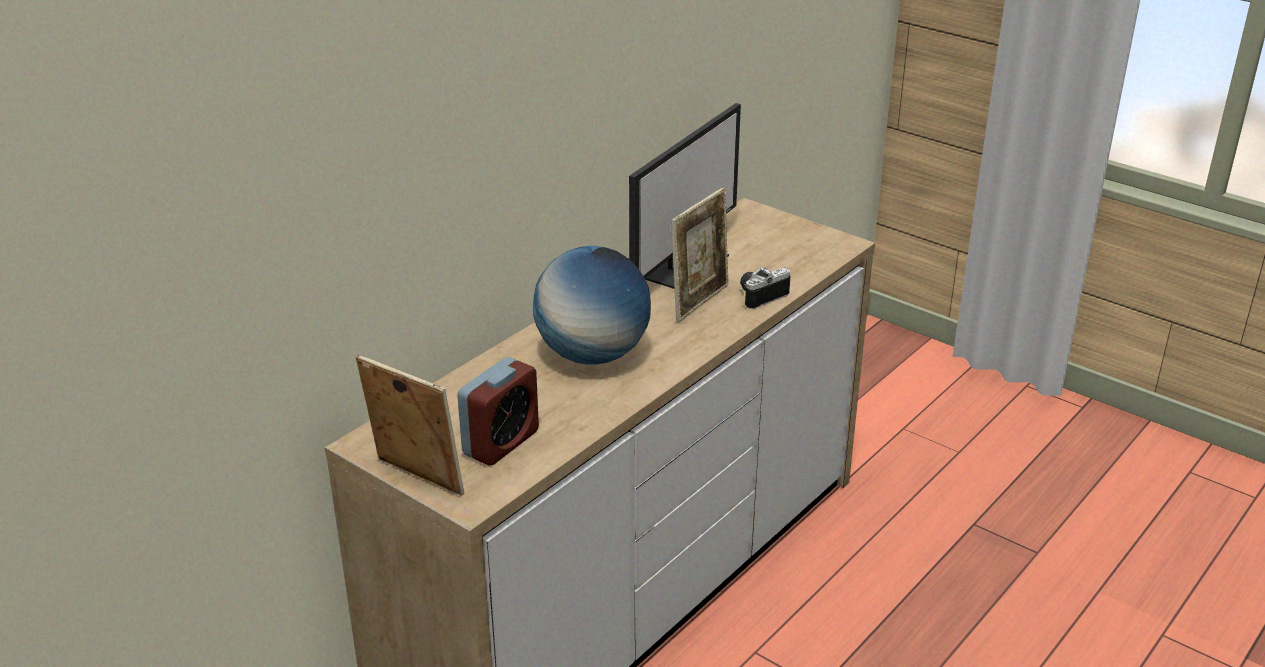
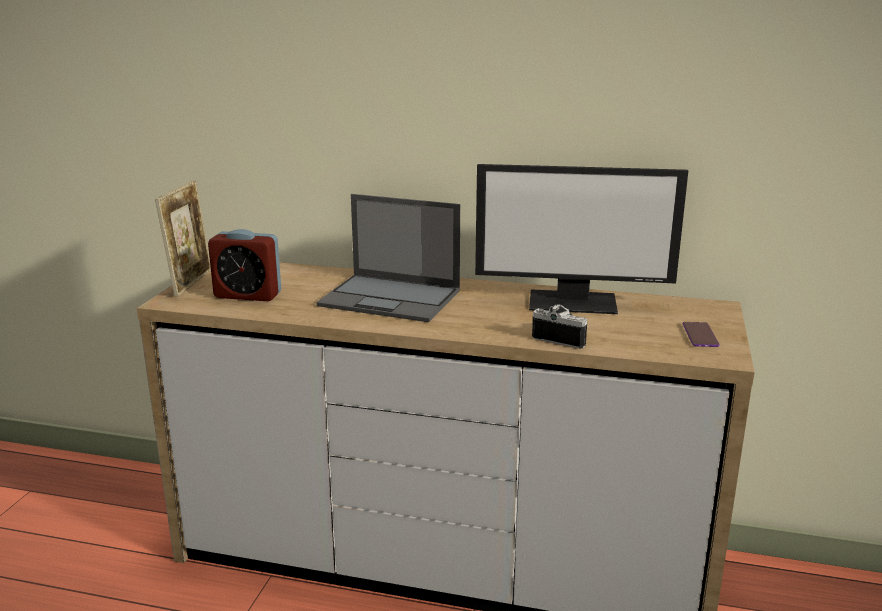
camera: 65 degrees right, 10 degrees down
(592, 355) = (391, 298): globe -> laptop
(699, 301) = (520, 317): picture frame -> none
(799, 238) = (700, 335): none -> phone

